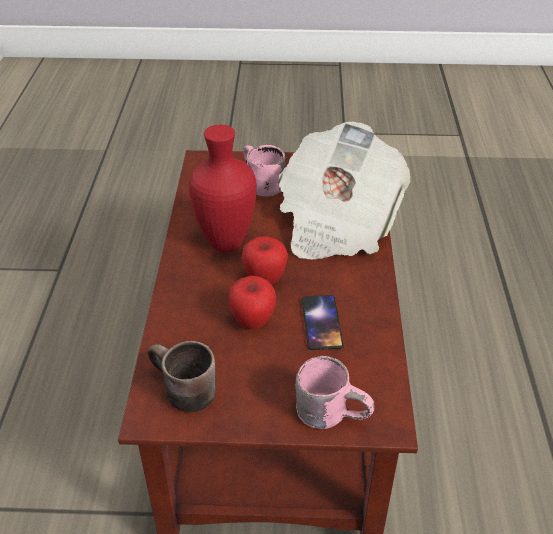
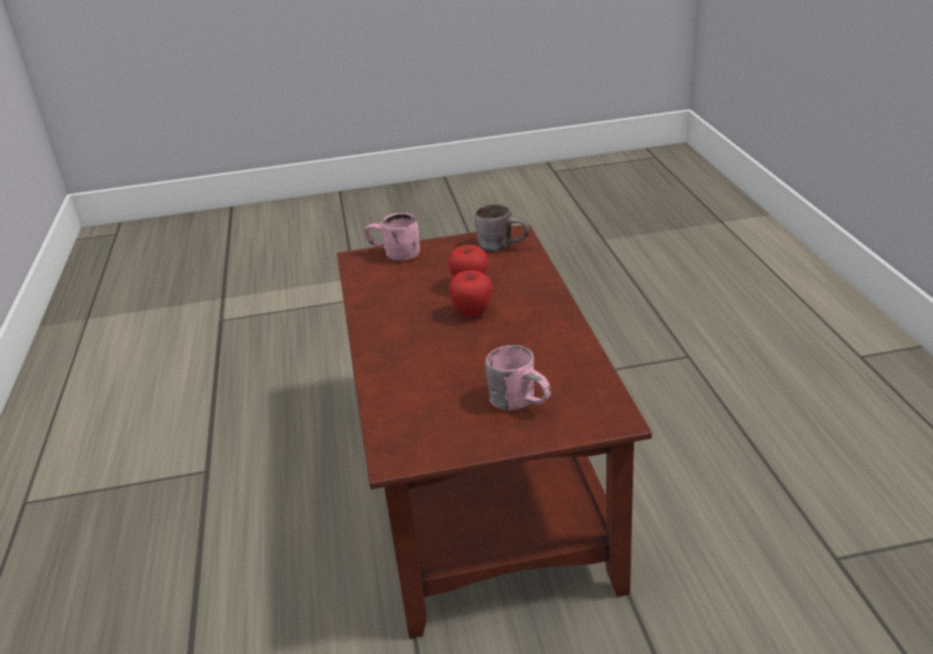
camera: 170 degrees right, 10 degrees down
(225, 245) = (524, 332): red vase -> none
(322, 322) = (412, 295): phone -> none
(336, 222) = (415, 375): newspaper -> none

